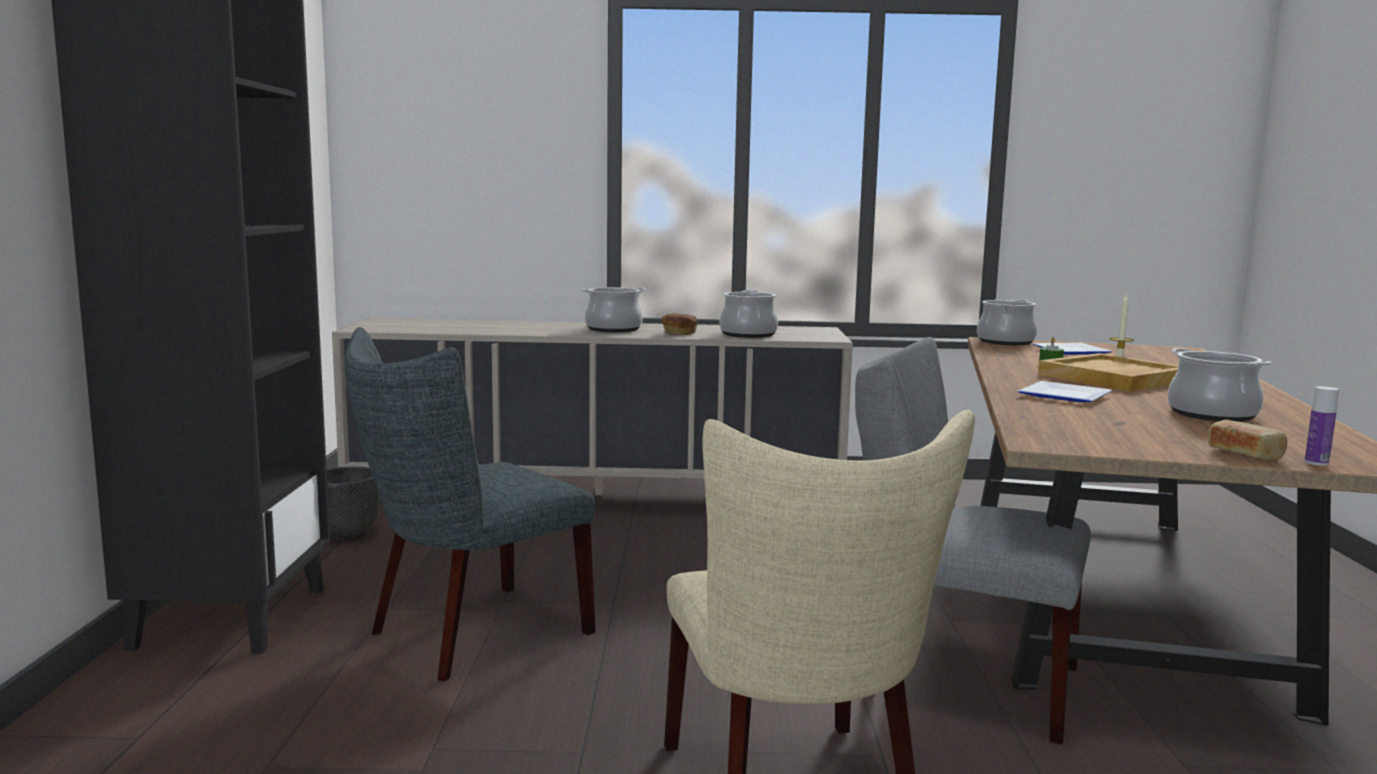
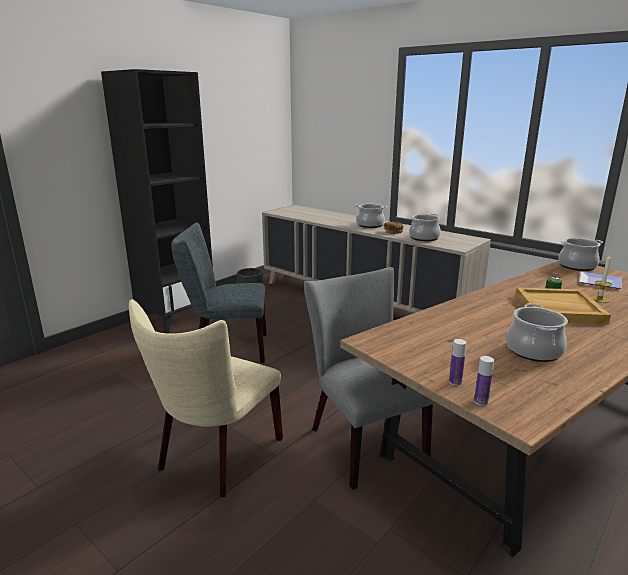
camera: 40 degrees right, 10 degrees up
(1062, 395) = (481, 313): plate -> none
(1245, 454) = (455, 382): bread -> bottle

